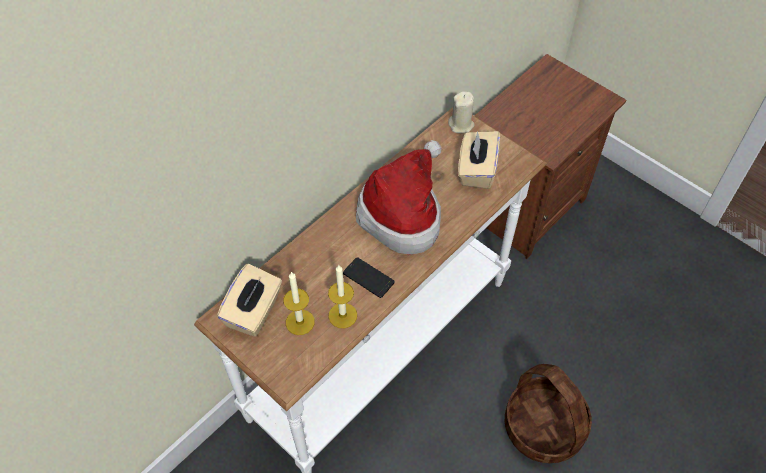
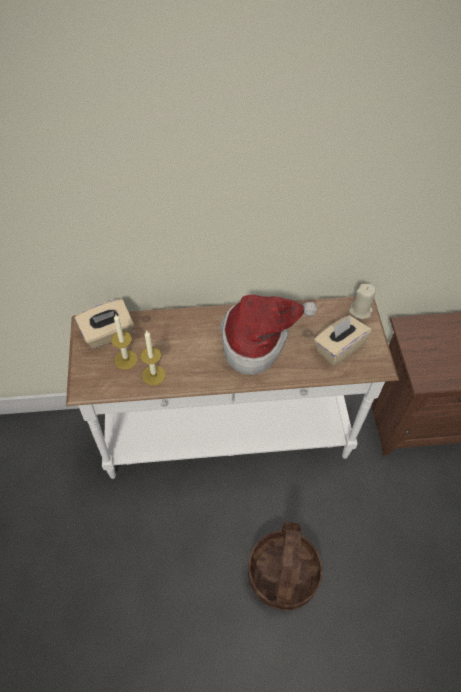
camera: 40 degrees right, 0 degrees up
(368, 278) = (193, 364): phone -> none

